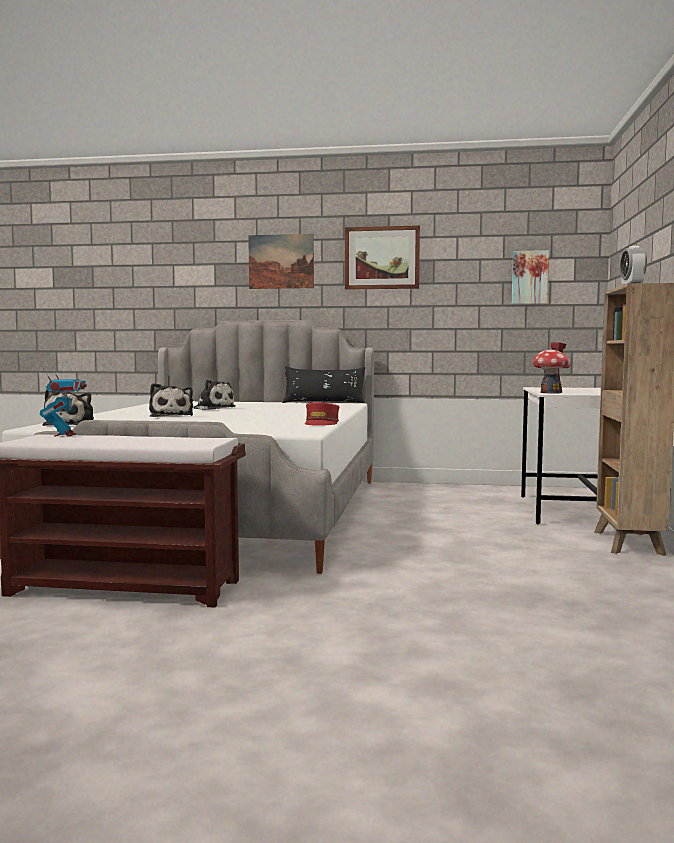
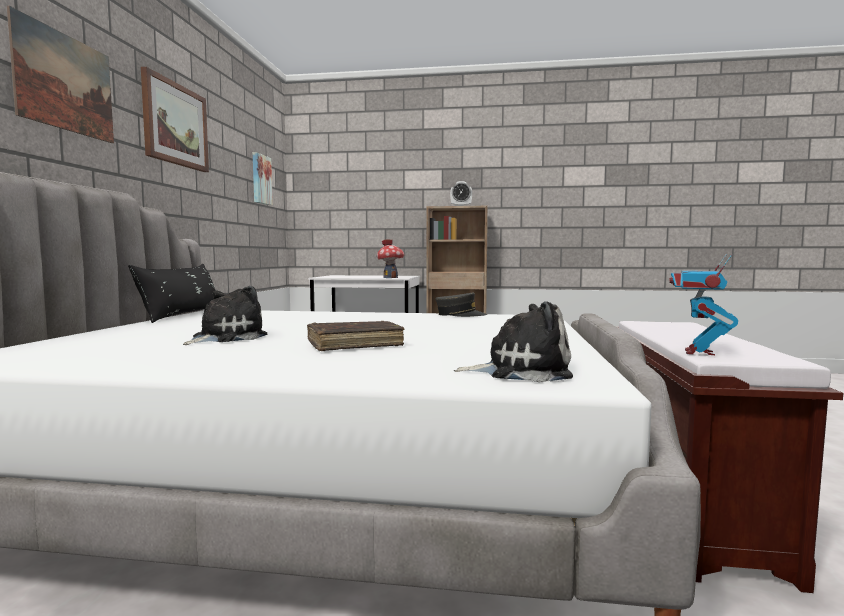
camera: 90 degrees left, 0 degrees up
(65, 435) = (698, 352): toy robot -> toy robot turned 60 degrees counterclockwise
(171, 416) = (355, 345): plush toy -> brown book
(321, 423) = (460, 315): red cap -> grey cap

